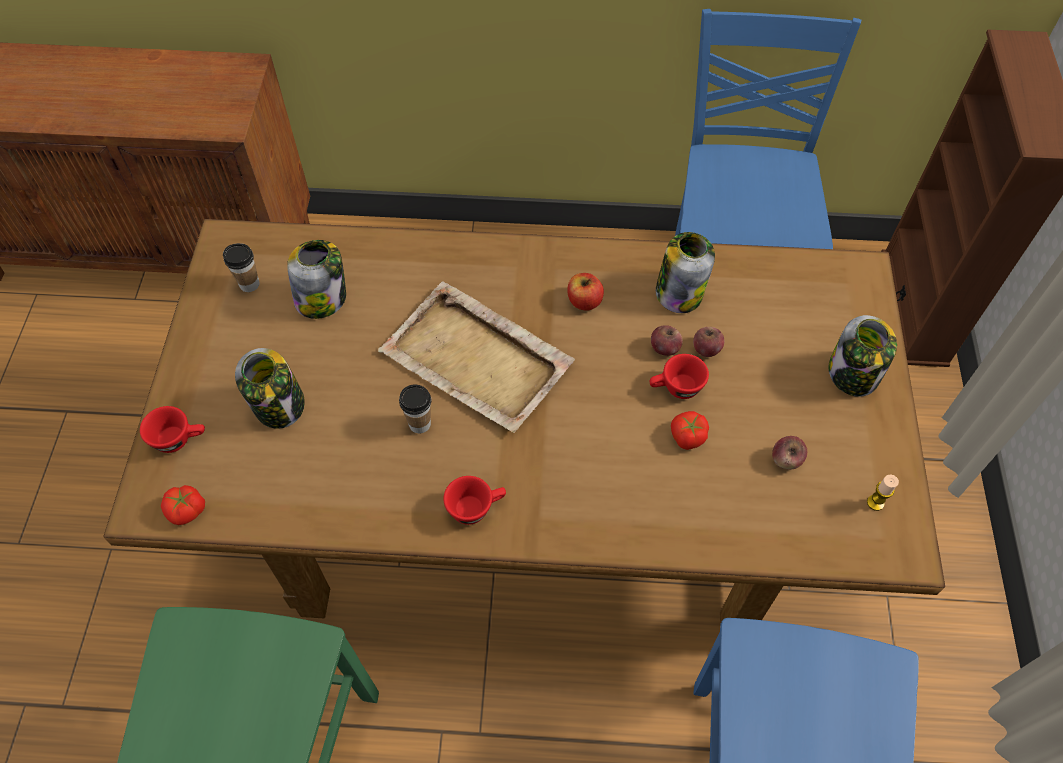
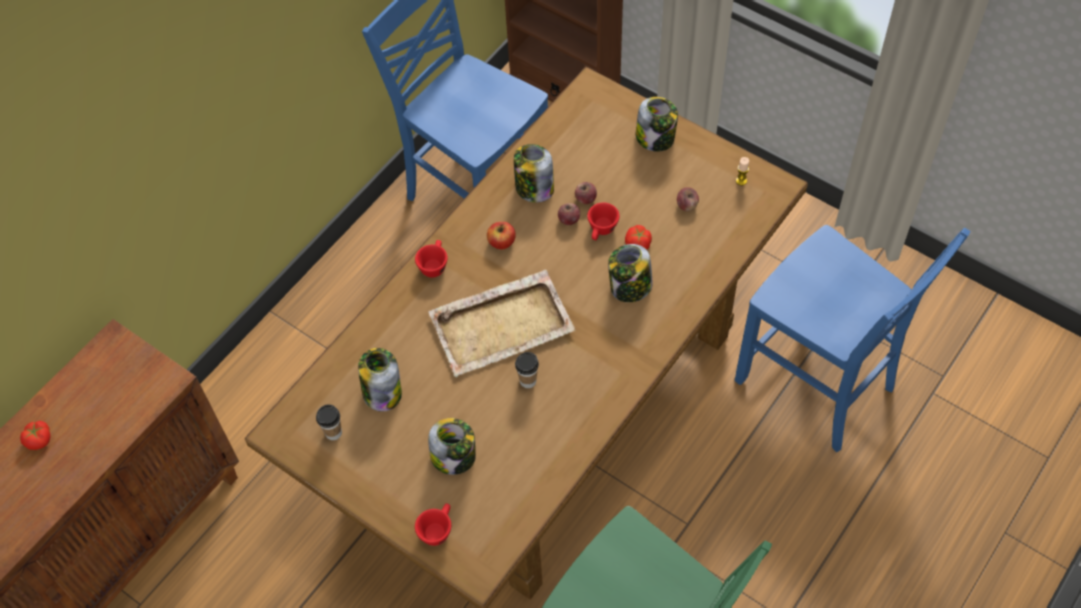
camera: 55 degrees left, 0 degrees up
(187, 510) = (498, 546): tomato -> tomato (39, 440)
(476, 507) = (609, 379): red cup -> red cup (434, 265)
(619, 461) = (630, 287): none -> jar

